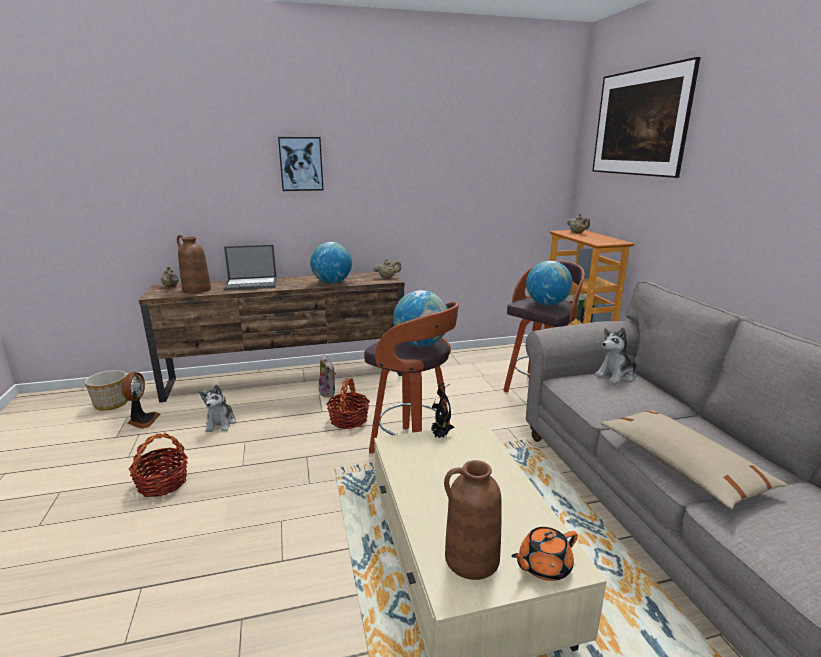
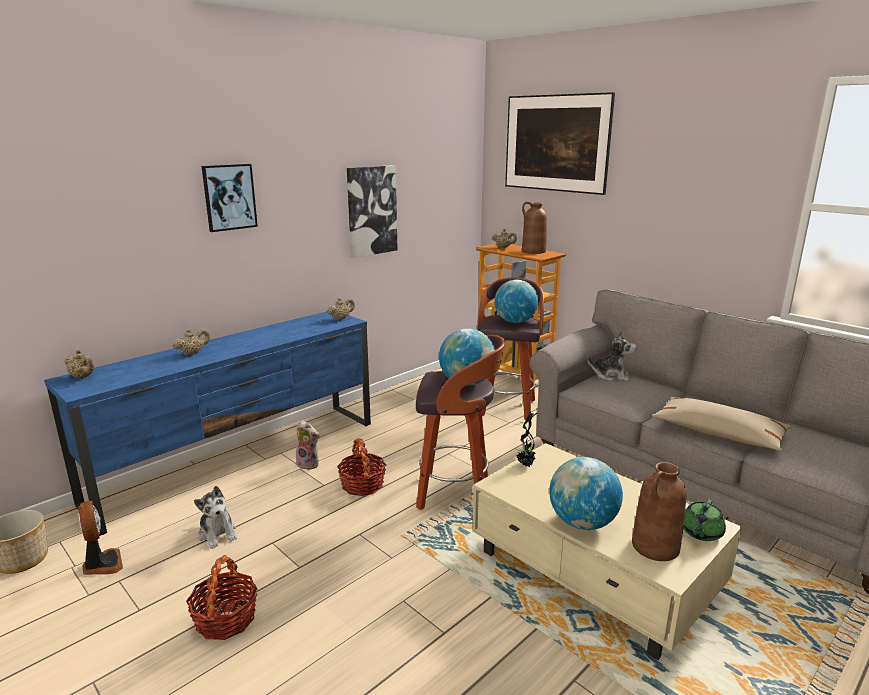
camera: 30 degrees left, 0 degrees up
(196, 290) = (129, 374): brown vase -> brown vase (533, 251)
(252, 284) = (193, 353): laptop -> beige teapot
(289, 377) = (242, 460): brown tv stand -> blue tv stand
(332, 282) = (289, 335): globe -> globe (582, 522)
(440, 186) = (371, 211): none -> picture
(543, 566) = (700, 532): orange teapot -> green teapot
(616, 375) = (611, 376): plush toy -> plush toy turned 105 degrees counterclockwise

